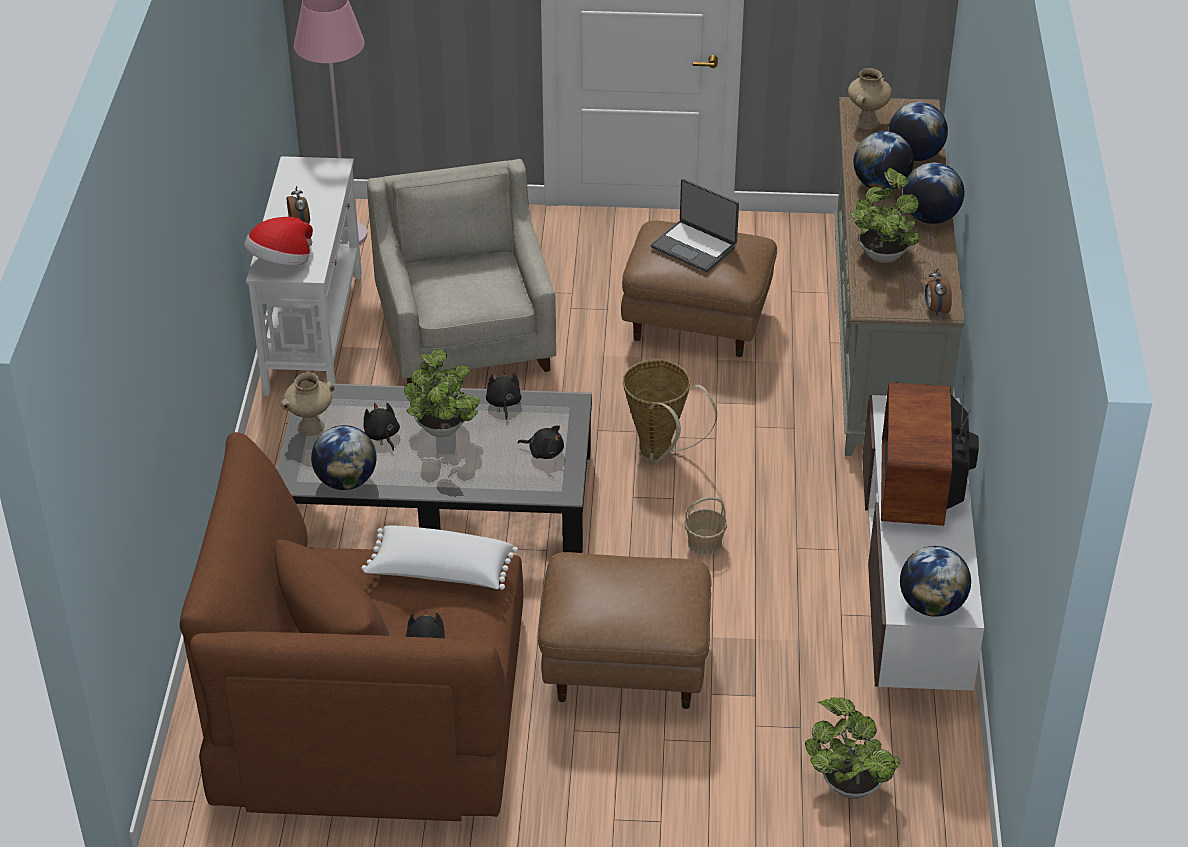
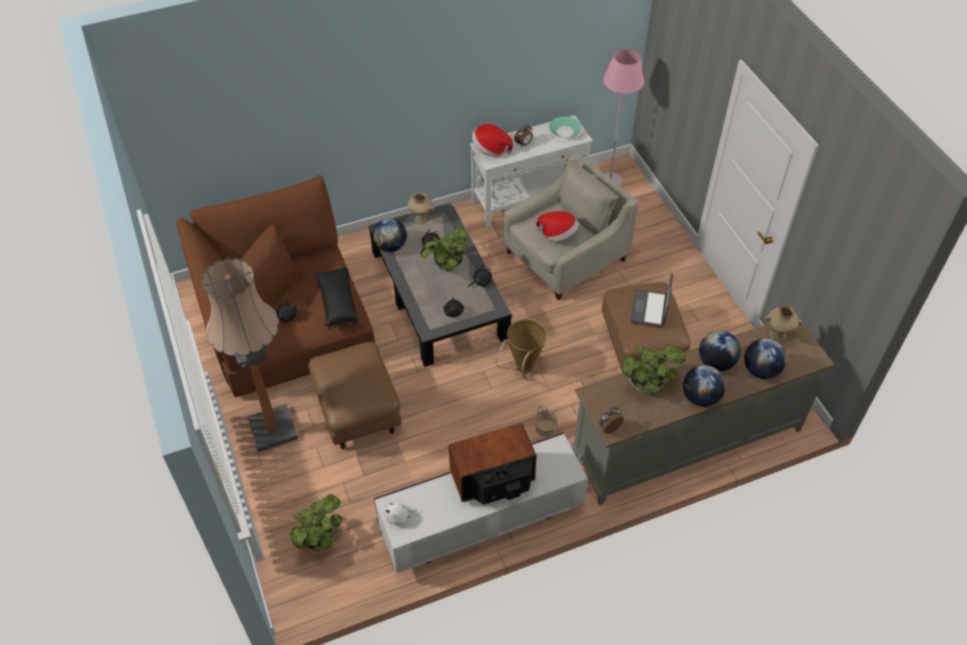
camera: 65 degrees right, 10 degrees up
(309, 177) = (565, 131): none -> turquoise bowl
(440, 572) = (337, 303): white pillow -> black pillow
(483, 283) = (557, 234): none -> hat
(593, 788) = (273, 429): none -> floor lamp
(705, 543) = (465, 414): basket -> basket (545, 429)
(931, 605) = (399, 517): globe -> white plush toy

